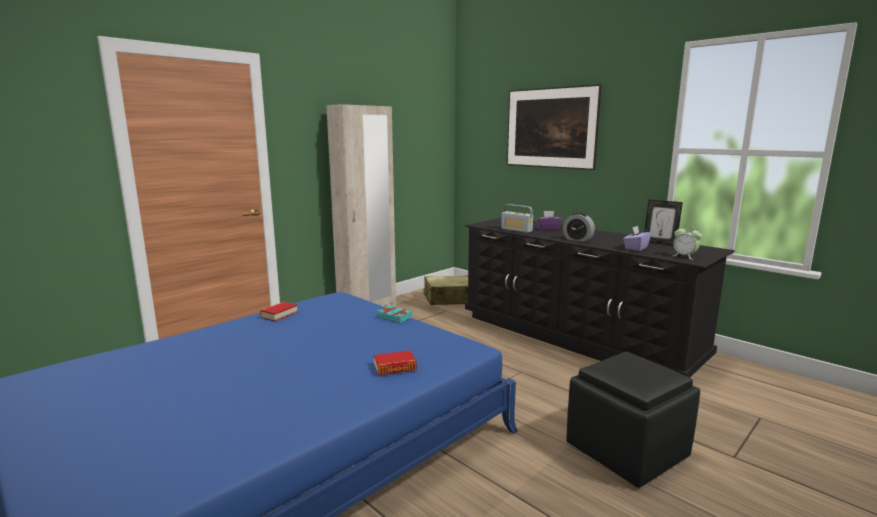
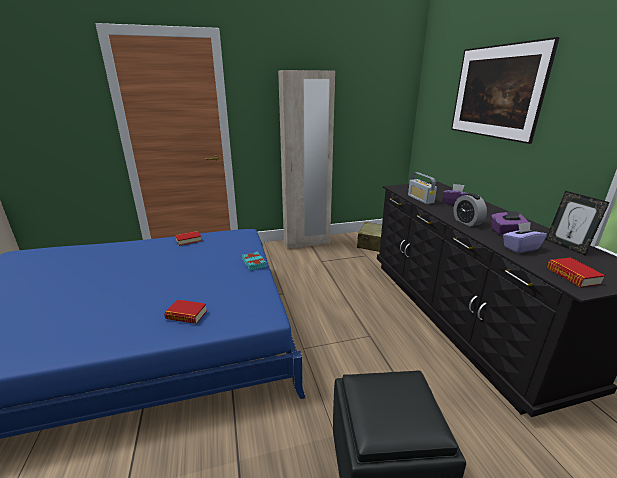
camera: 30 degrees right, 10 degrees up
(614, 241) = (507, 232): none -> purple tissue box
(684, 256) = (572, 276): alarm clock -> book

